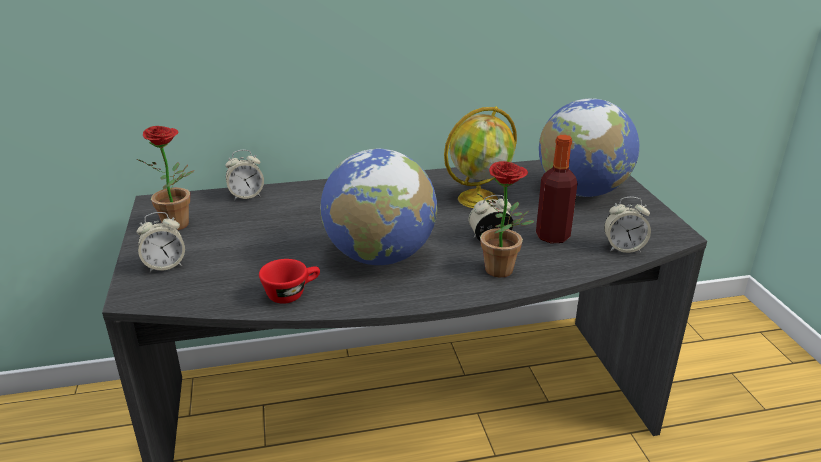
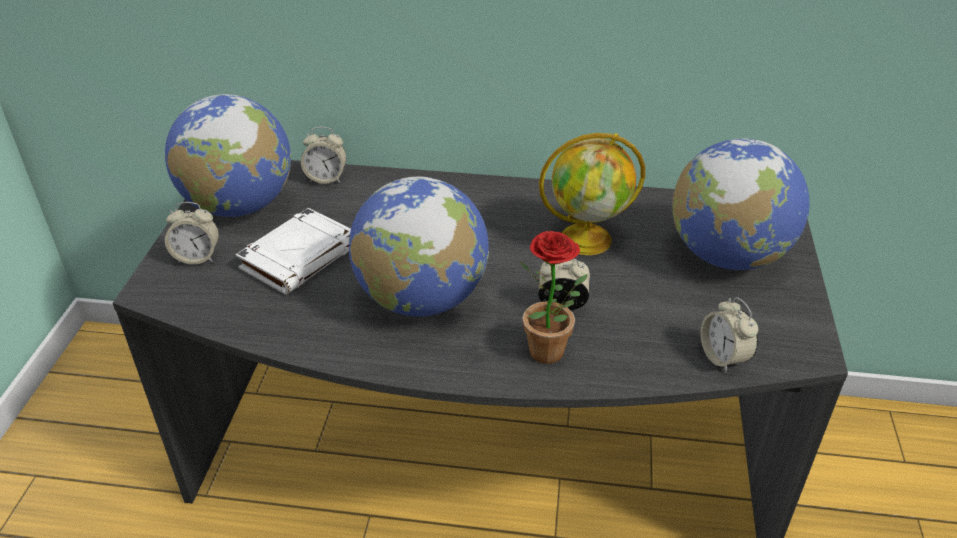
camera: 20 degrees right, 10 degrees up
(181, 225) = (239, 206): potted plant -> globe
(258, 248) = (300, 256): none -> white book
(292, 293) = (301, 327): red cup -> none
(552, 236) = (643, 318): bottle -> none
(623, 248) = (723, 357): alarm clock -> alarm clock turned 45 degrees clockwise

